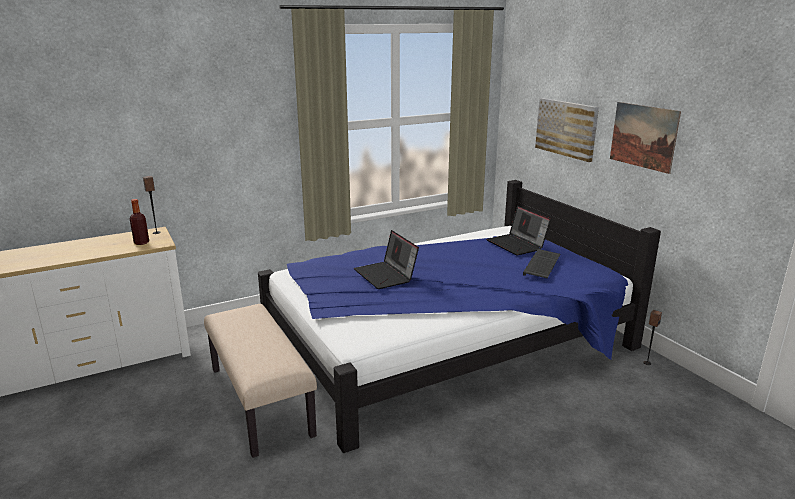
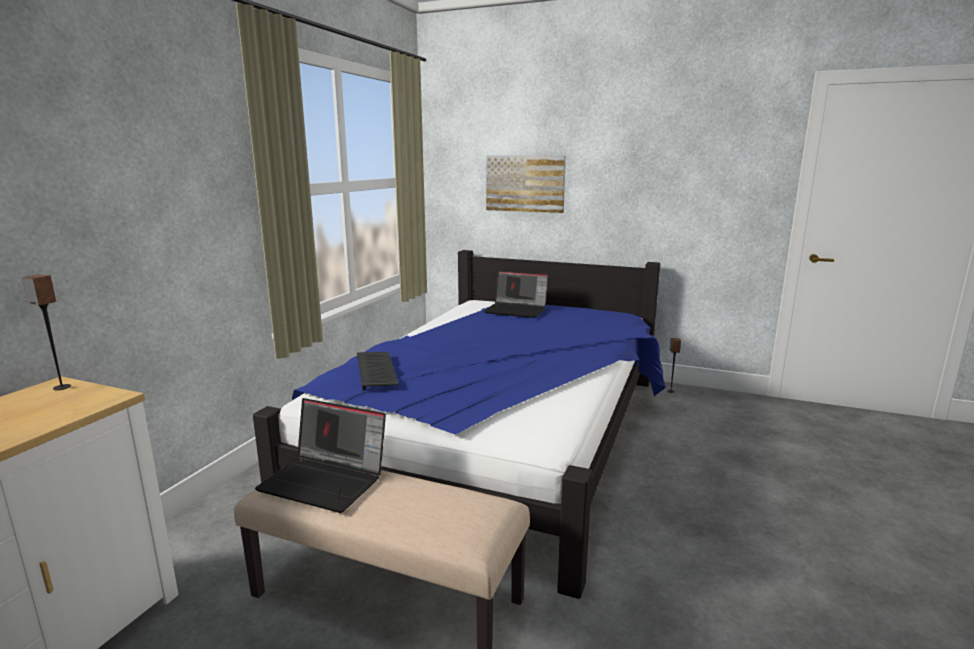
camera: 40 degrees left, 5 degrees down
(141, 243) = (58, 407): bottle -> none
(386, 275) = (453, 365): laptop -> laptop (326, 481)
(542, 265) = (572, 320): keyboard -> keyboard (377, 371)
(643, 136) = (624, 177): picture -> none

